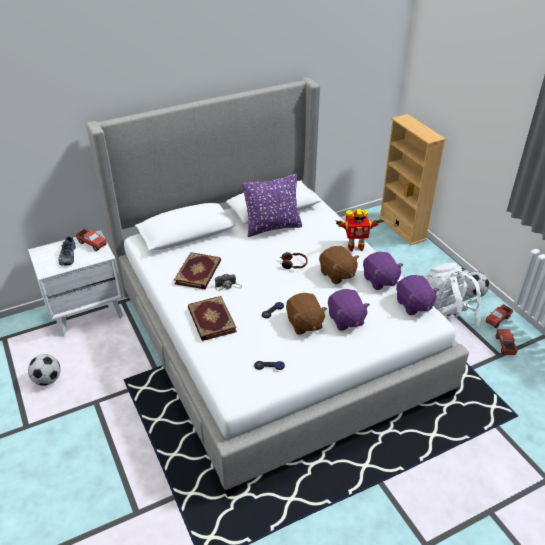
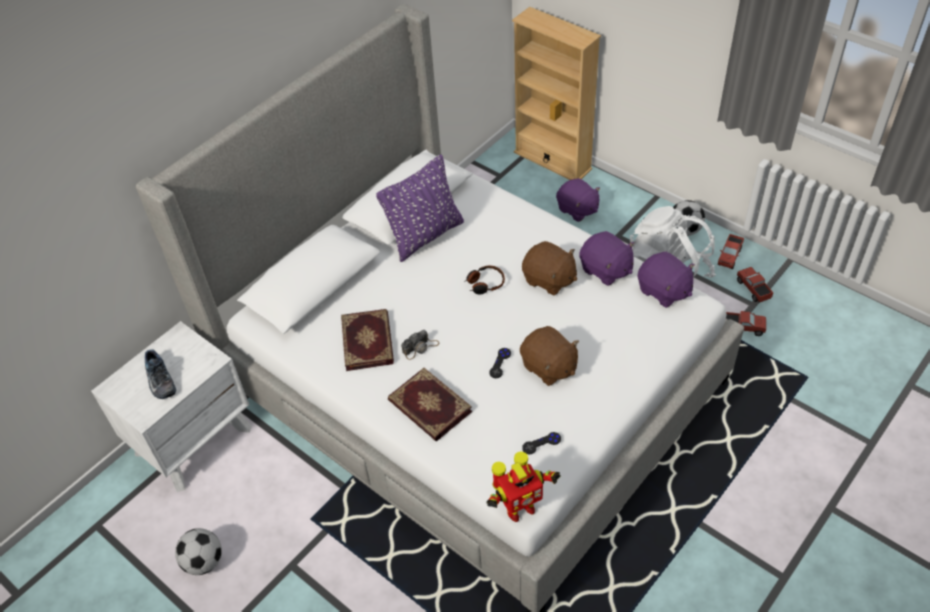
camera: 20 degrees left, 10 degrees up
(92, 244) = (183, 348): toy truck -> toy truck (742, 328)
(345, 320) = (595, 342): purple plush toy -> purple plush toy (577, 210)
(355, 247) = (548, 230): toy robot -> toy robot (519, 509)

